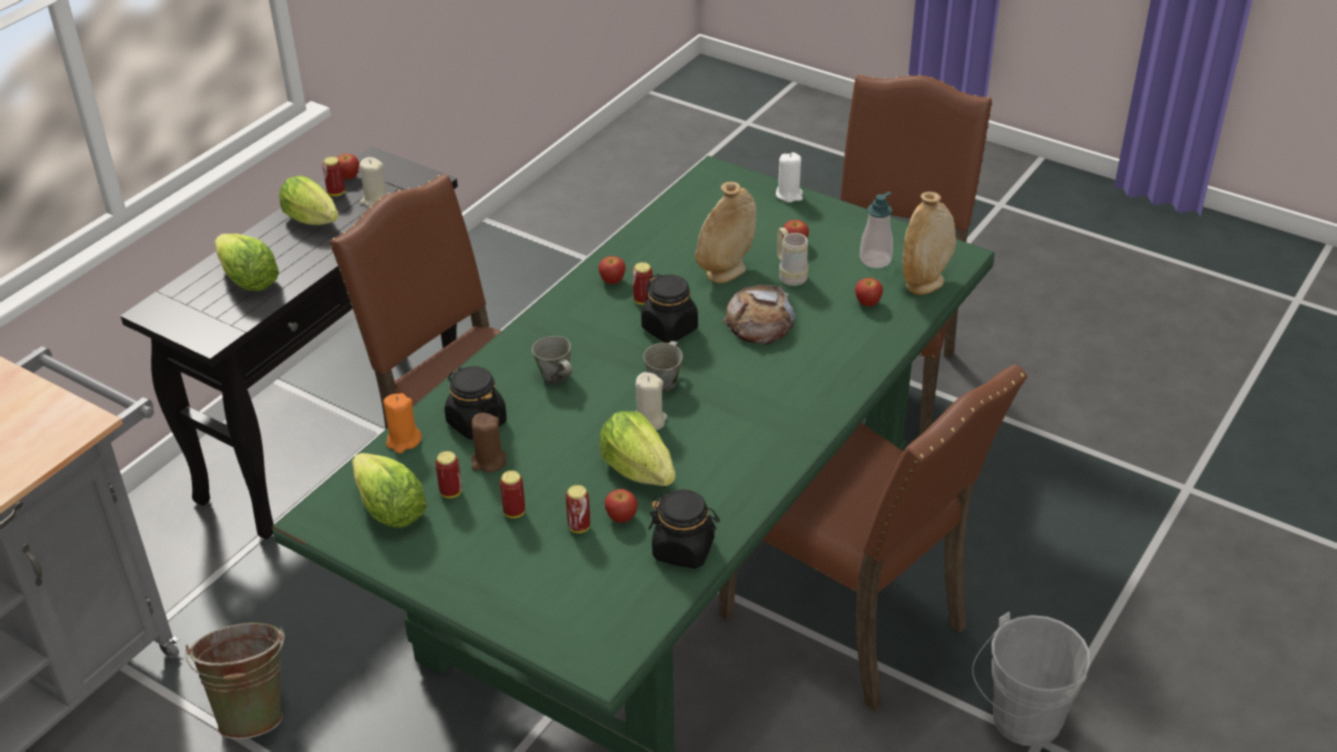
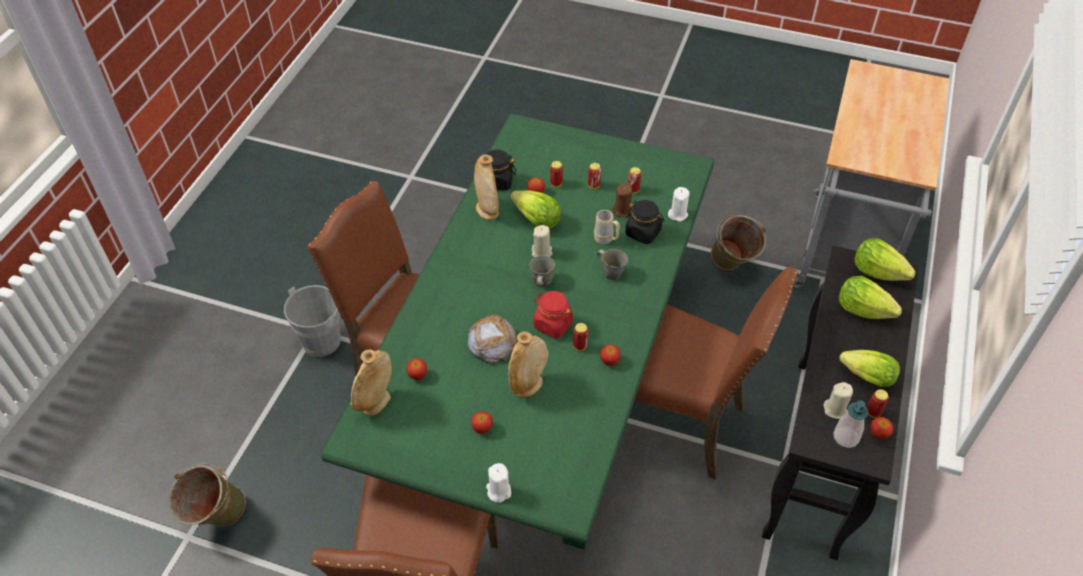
camera: 165 degrees right, 10 degrees up
(390, 510) = (659, 175): lettuce -> lettuce (877, 272)
(403, 441) = (677, 214): orange candle -> white candle
(670, 328) = (552, 324): black jar -> red jar
(718, 499) = (487, 211): none -> beige vase
(789, 275) = (480, 392): beige mug -> beige mug (606, 240)
(875, 260) = (416, 422): soap dispenser -> soap dispenser (846, 437)
(1153, 500) = (216, 519): none -> green bucket

